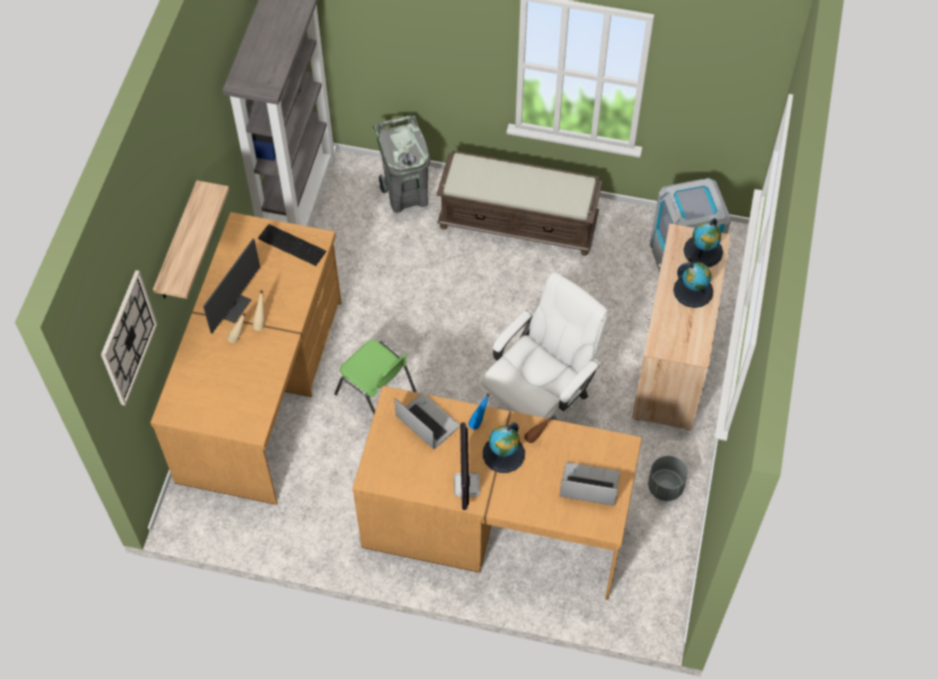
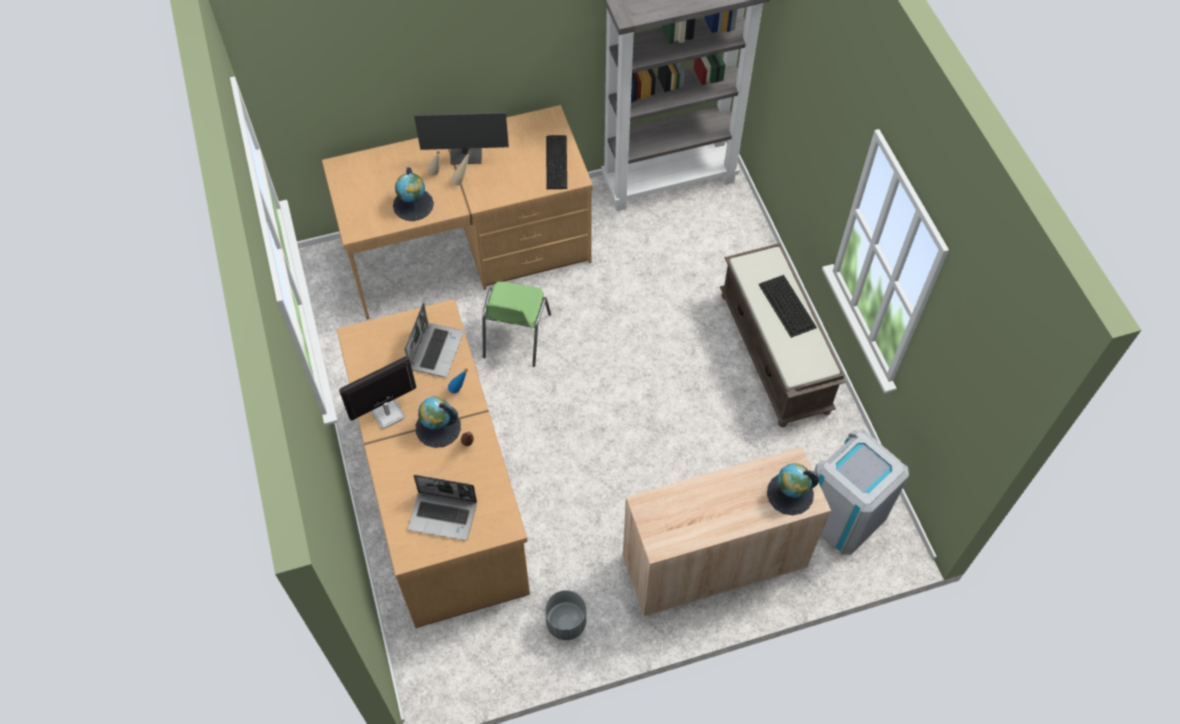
camera: 60 degrees right, 0 degrees up
(128, 338) = (318, 66): wall clock -> none
(178, 244) = (451, 59): shelf -> none
(406, 196) = (736, 252): grey trash can -> none
(515, 177) = (787, 306): none -> keyboard
(539, 404) = (588, 468): white office chair -> none
(588, 486) = (444, 516): laptop -> laptop turned 120 degrees clockwise
(693, 290) = (734, 506): globe -> globe (413, 204)

